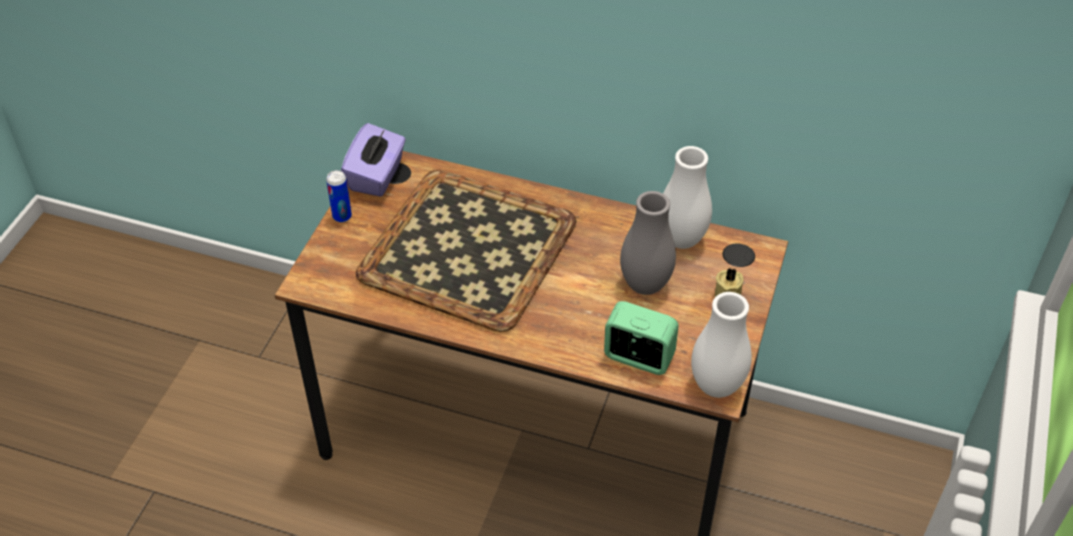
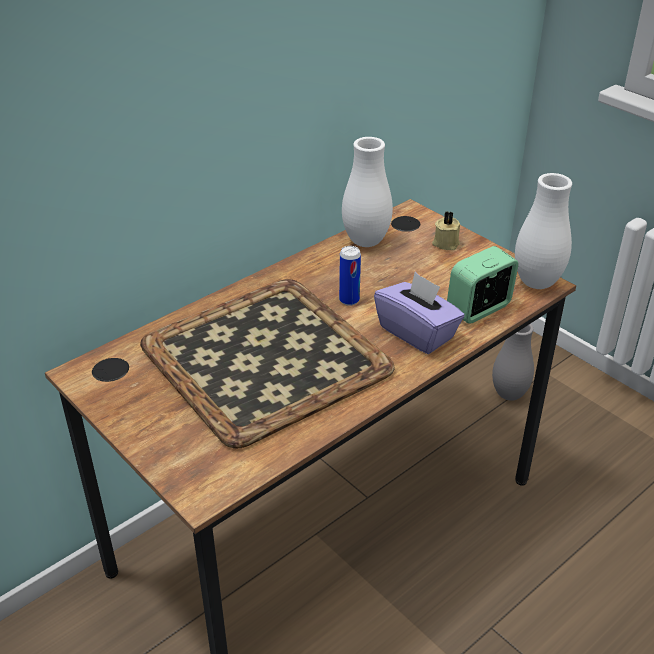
camera: 60 degrees left, 10 degrees down
(342, 216) = (130, 429): can -> can (349, 300)
(377, 176) = (101, 383): purple tissue box -> purple tissue box (417, 332)
(645, 285) = (400, 276): grey vase -> grey vase (509, 394)

